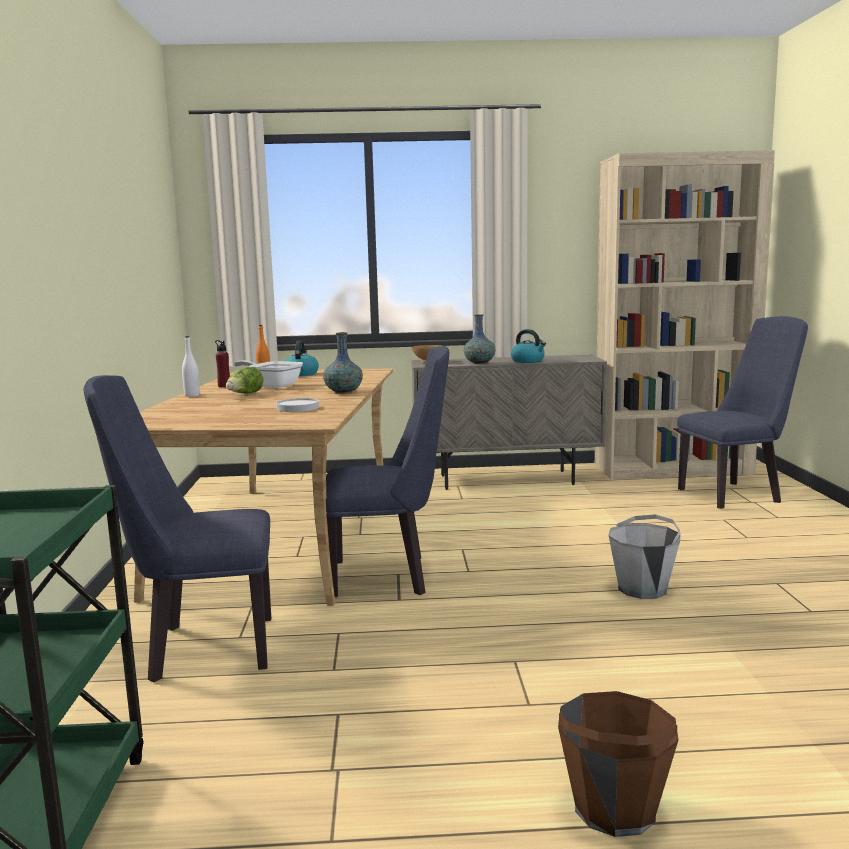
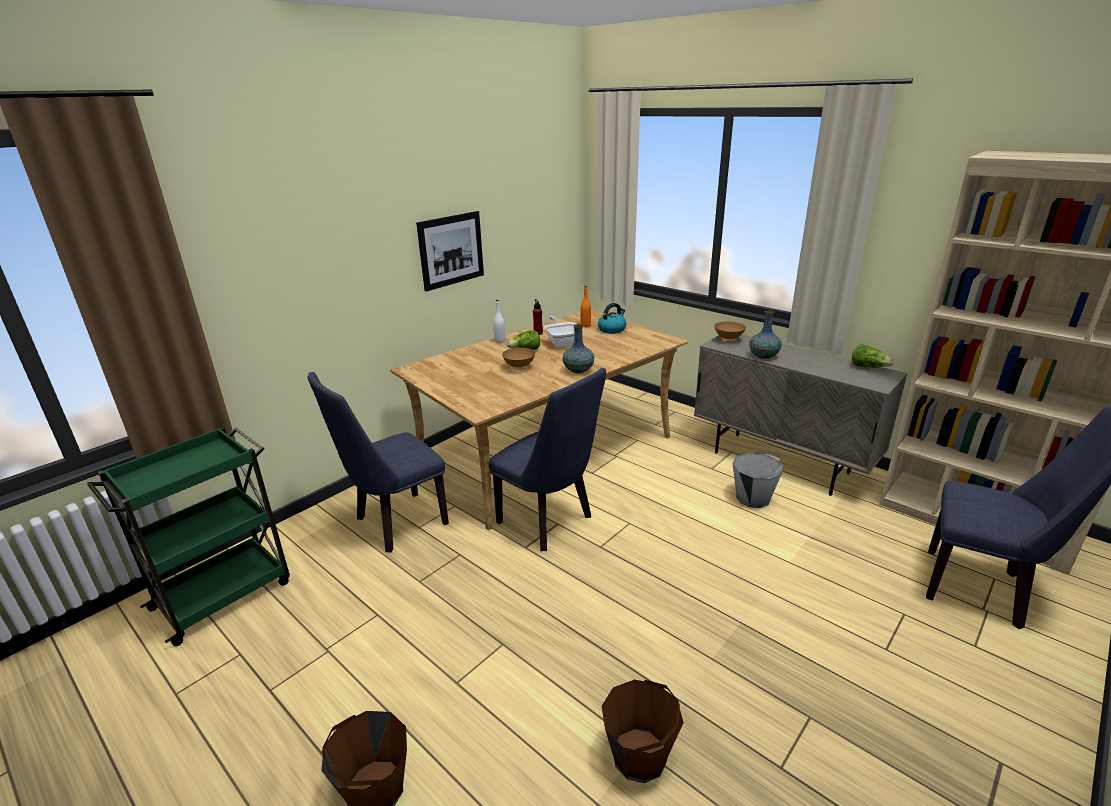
camera: 45 degrees right, 15 degrees up
(107, 274) = (451, 250): none -> picture
(200, 649) = (394, 524): blue chair -> blue chair turned 75 degrees counterclockwise
(274, 401) = (520, 368): none -> brown bowl
(298, 408) = (511, 384): white plate -> none
(528, 361) = (812, 367): kettle -> none
(562, 356) = (868, 367): none -> lettuce
(643, 588) = (685, 642): grey bucket -> grey bucket (753, 498)
(740, 655) = (639, 756): none -> brown bucket

